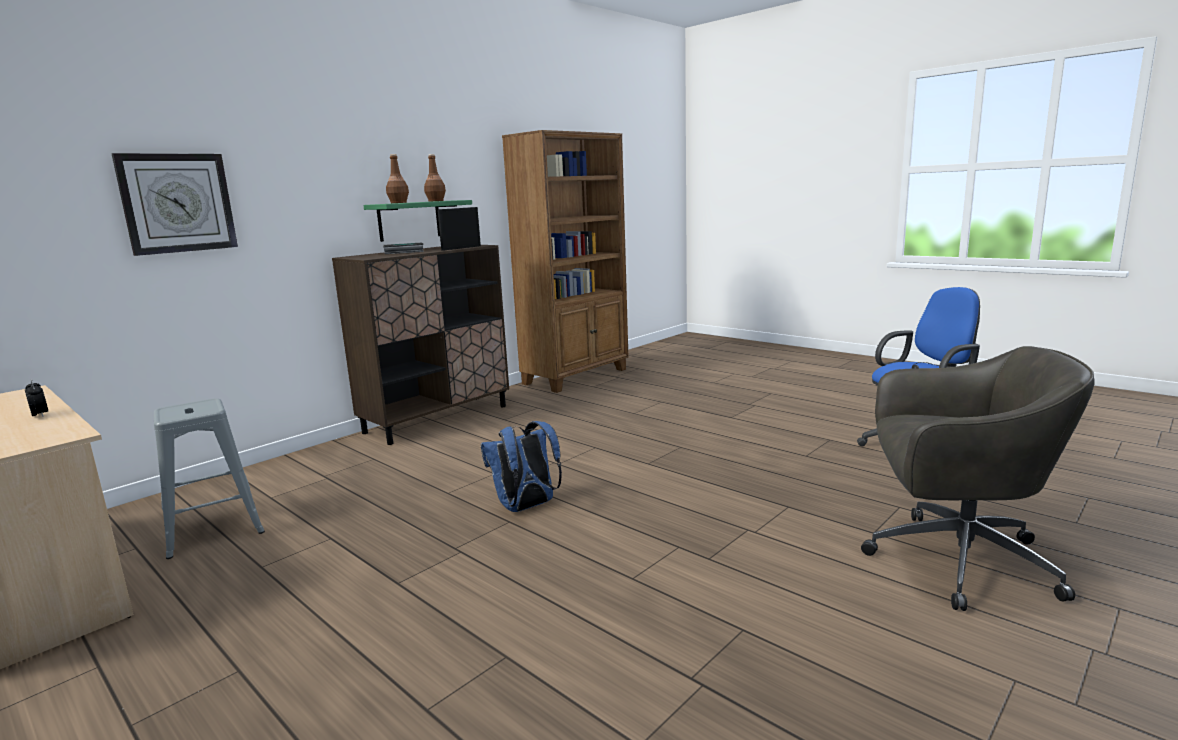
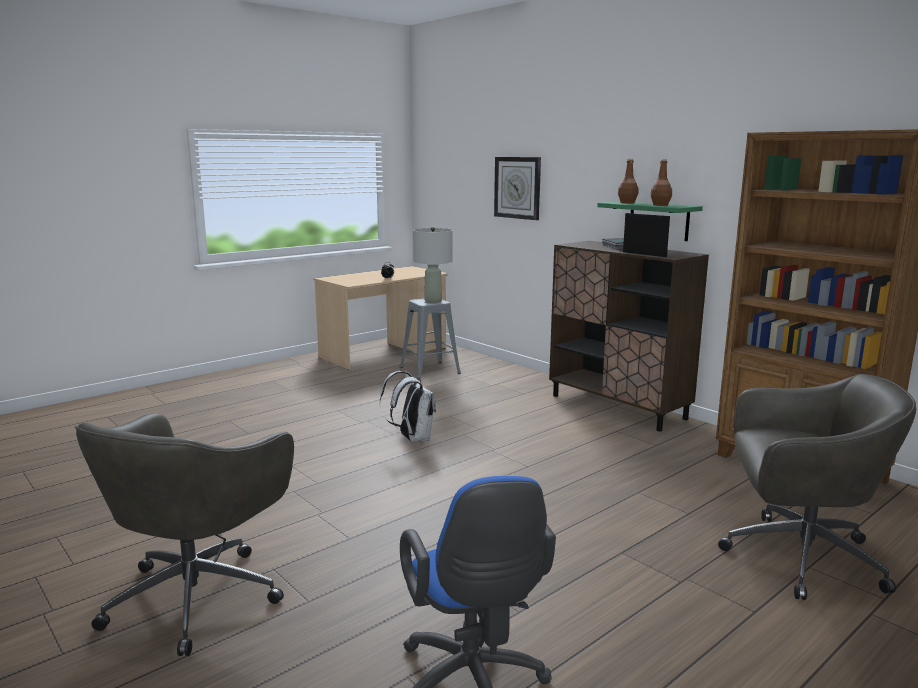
camera: 95 degrees right, 0 degrees up
(192, 407) = (433, 301): none -> grey table lamp
(526, 507) = (412, 438): blue backpack -> white backpack
(703, 383) = (797, 557): none -> grey office chair

